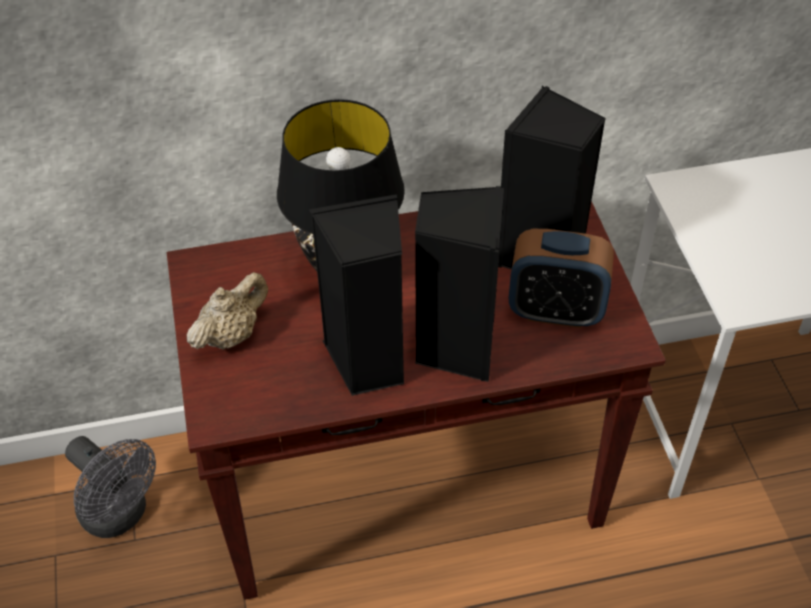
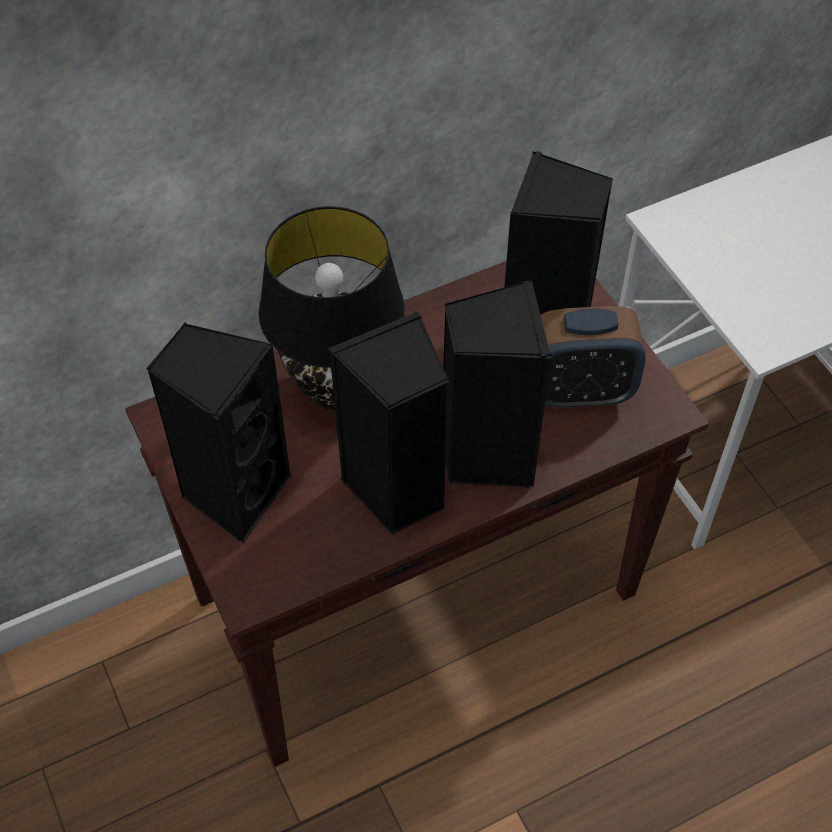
camera: 15 degrees left, 5 degrees up
(120, 515) = (103, 705): grey fan -> none
(231, 335) = (234, 492): beige teapot -> black speaker

